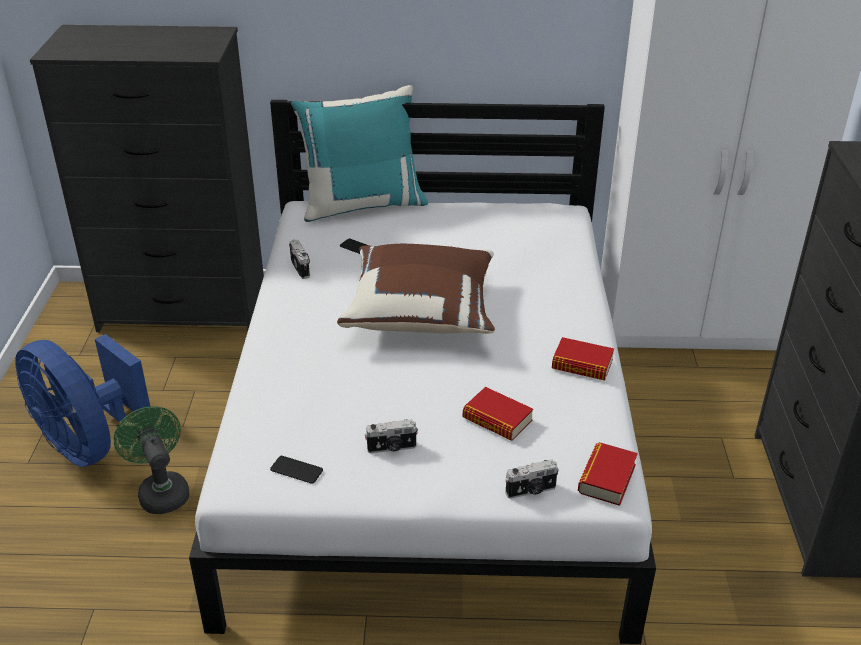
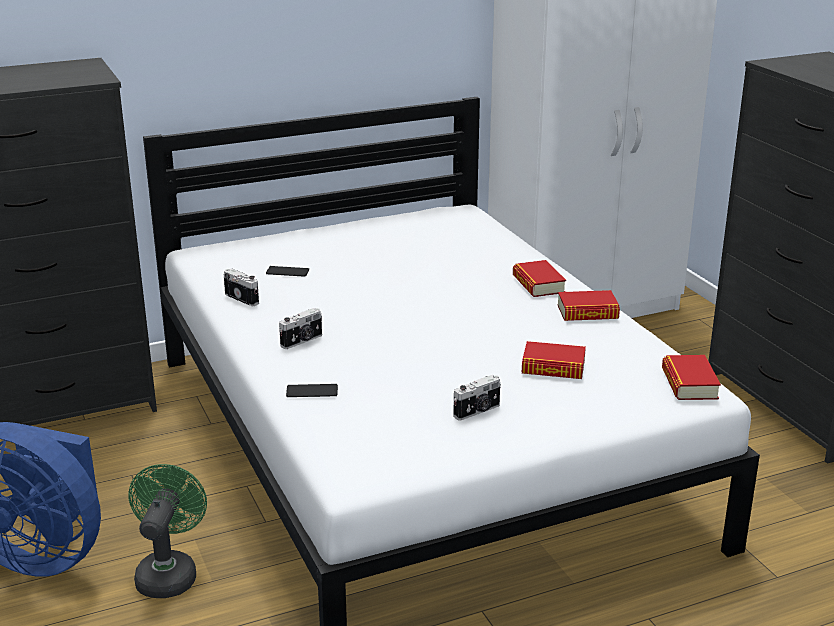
camera: 25 degrees left, 10 degrees down
(161, 491) = (169, 573): green fan -> green fan turned 60 degrees clockwise
(296, 470) = (402, 451): phone -> phone (312, 391)
(362, 204) = (255, 238): turquoise pillow -> none
(421, 312) = (402, 306): brown pillow -> none
(531, 491) = (635, 409): camera -> camera (302, 341)
(563, 319) = (538, 284): none -> book

